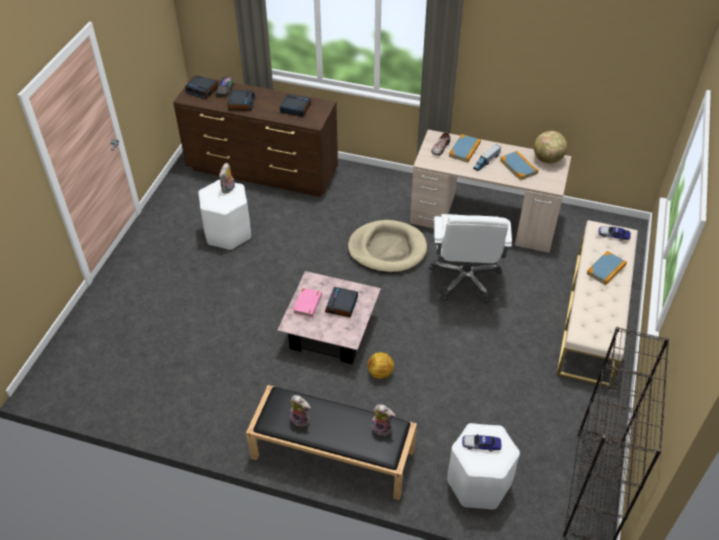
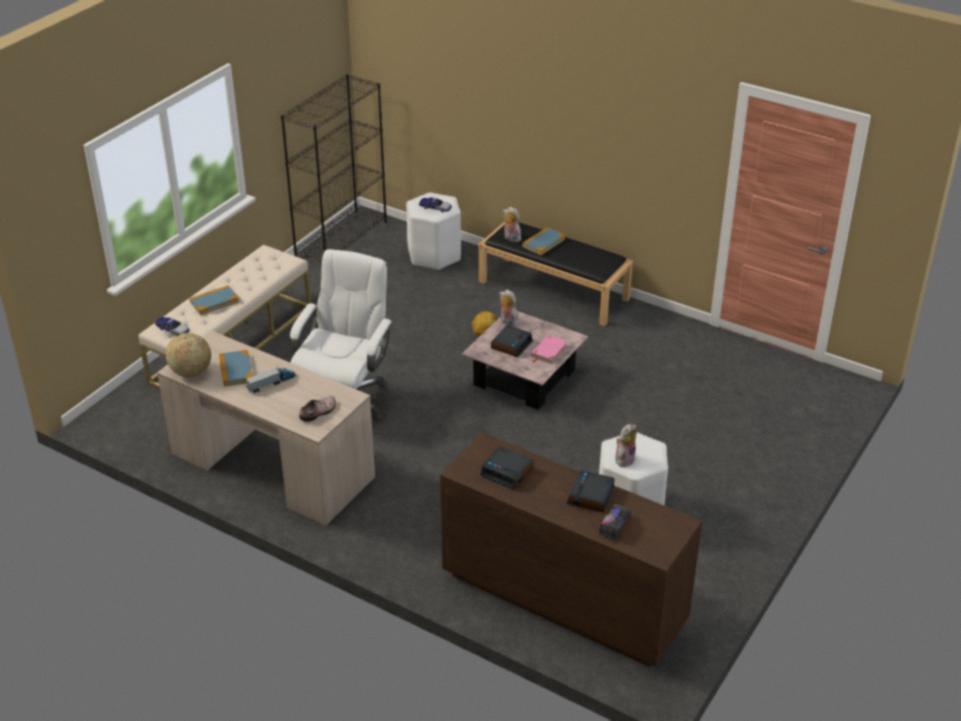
camera: 165 degrees left, 10 degrees down
(202, 90) = (651, 534): alarm clock -> none
(301, 419) = (581, 253): plush toy -> plush toy (507, 322)
(387, 249) = (421, 450): beige dog bed -> none
(464, 150) = (288, 403): book -> book (543, 243)

